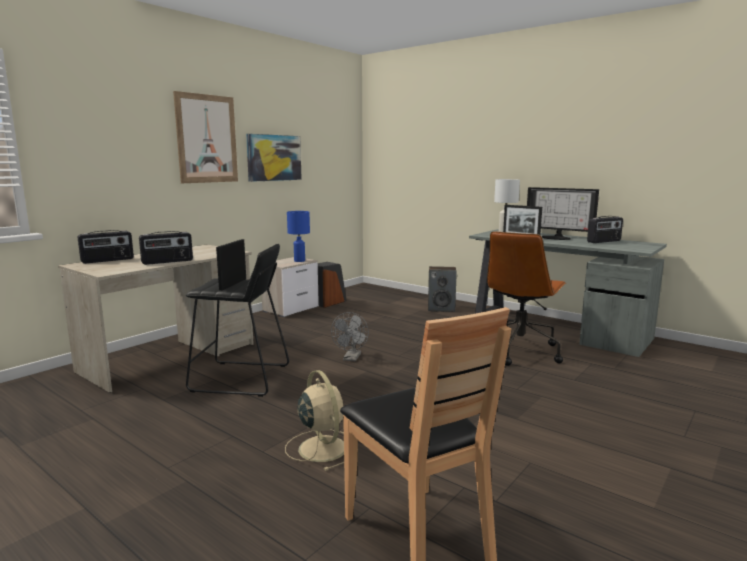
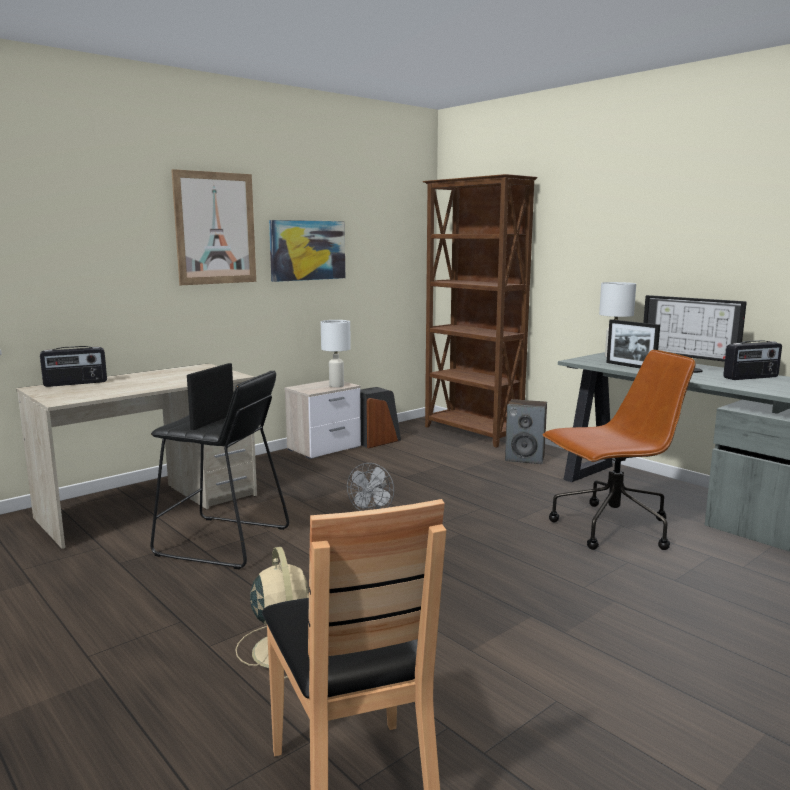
camera: 10 degrees right, 0 degrees up
(167, 262) = (142, 388): radio -> none
(299, 261) = (336, 386): blue table lamp -> white table lamp
(396, 294) = (472, 433): none -> brown bookcase
(519, 350) = (611, 529): brown office chair -> brown office chair turned 150 degrees counterclockwise

